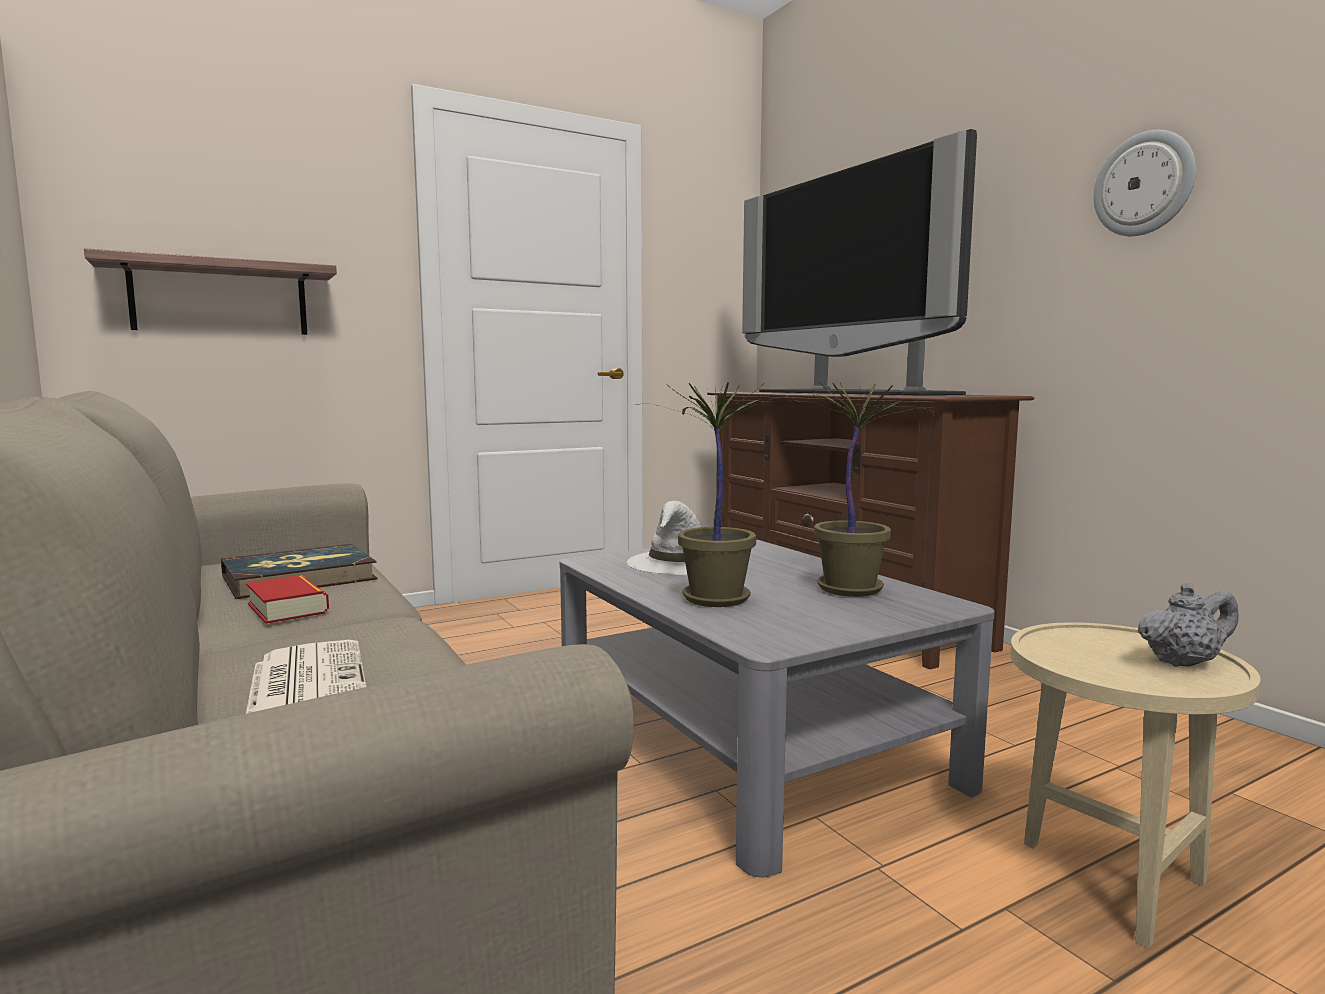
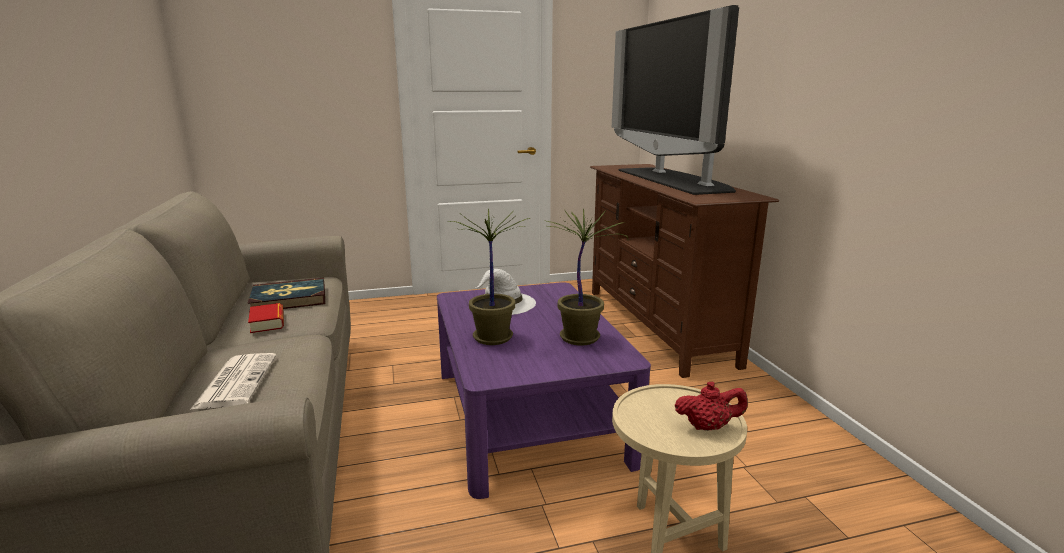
camera: 15 degrees right, 10 degrees up
(220, 299) = (280, 114): shelf -> none
(747, 741) = (528, 414): grey coffee table -> purple coffee table
(1144, 184) = (859, 50): wall clock -> none
(1183, 662) = (708, 427): grey teapot -> red teapot

